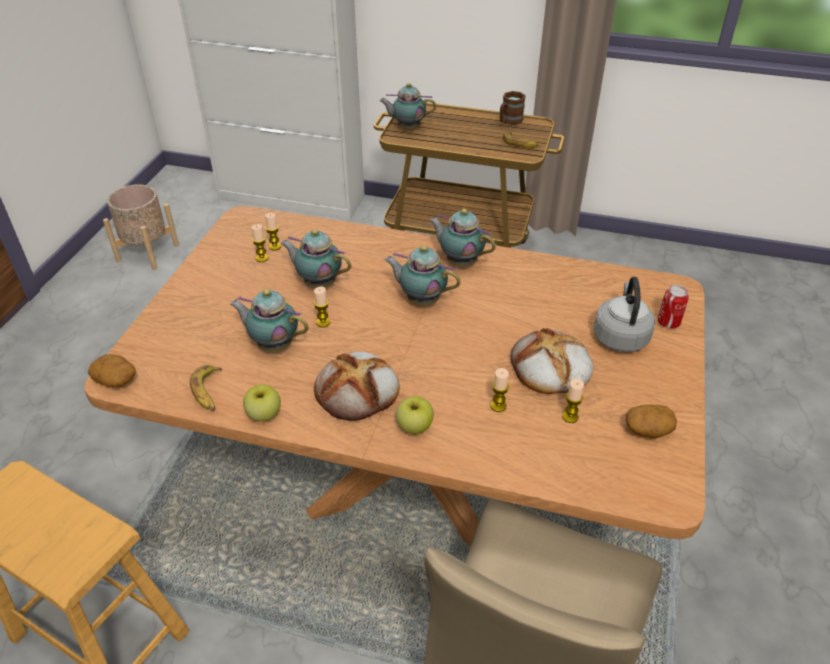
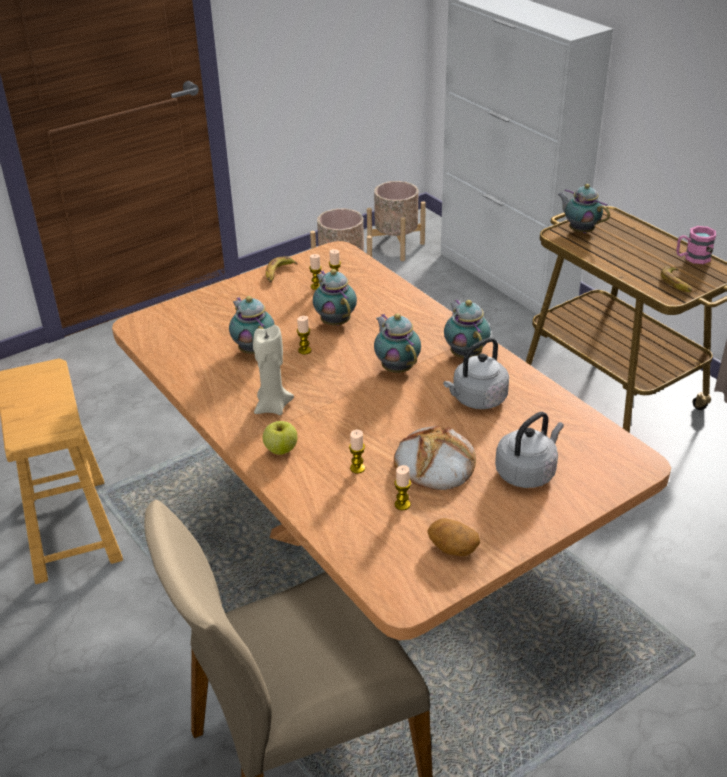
camera: 40 degrees right, 5 degrees down
(116, 380) = (136, 326): potato -> none
(172, 207) = (396, 246): none -> beige planter
(208, 392) = (179, 360): banana -> banana (279, 273)
(264, 414) = (195, 391): apple -> none
(358, 390) = (272, 407): bread -> beige candle
(509, 121) = (692, 258): brown mug -> pink mug
(514, 296) = (477, 399): none -> grey kettle
(668, 322) = (589, 484): can -> none

